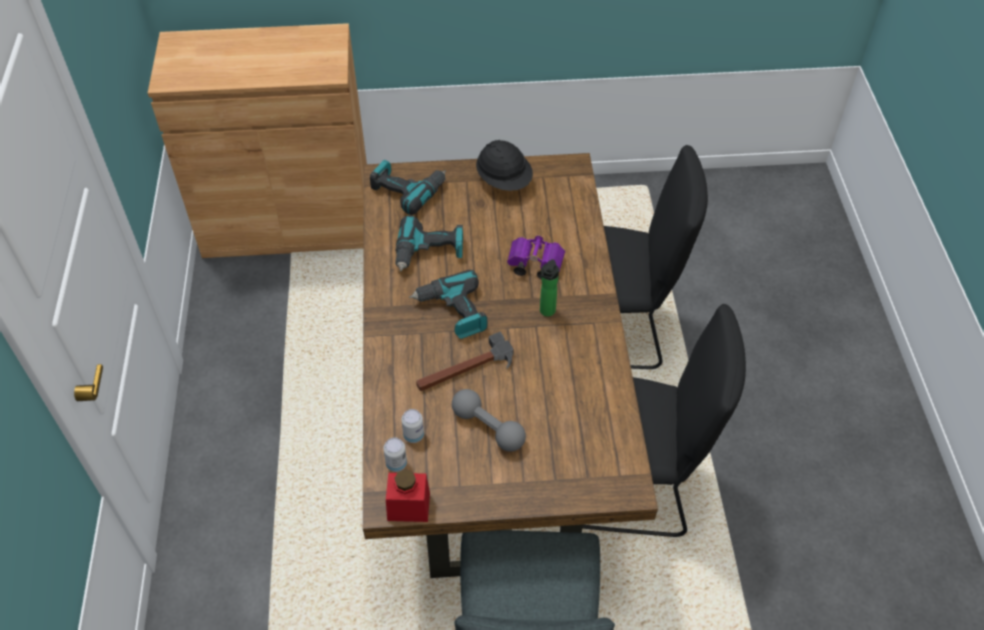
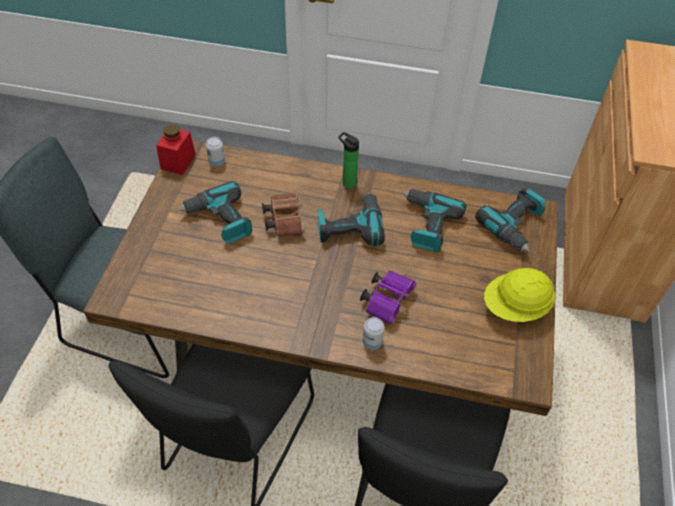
camera: 105 degrees right, 0 degrees up
(413, 435) = (236, 176): can -> can (372, 342)
(465, 370) = (284, 220): hammer -> brown binoculars
(488, 428) = (220, 220): grey dumbbell -> power drill
(504, 181) = (515, 307): black hard hat -> yellow hard hat
(546, 312) = (323, 293): bottle -> bottle (347, 182)

